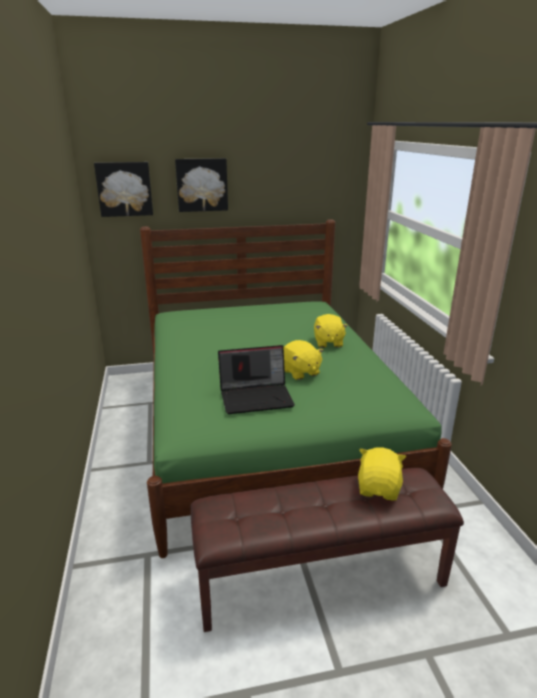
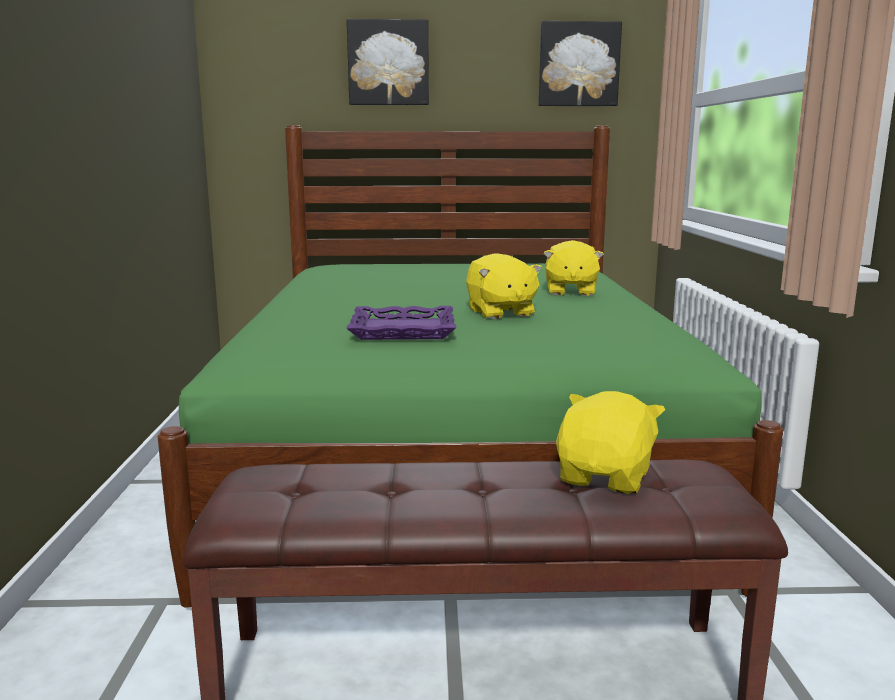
camera: 10 degrees right, 10 degrees down
(124, 189) = (267, 66): picture -> picture (578, 64)
(257, 397) = (403, 330): laptop -> purple tray

